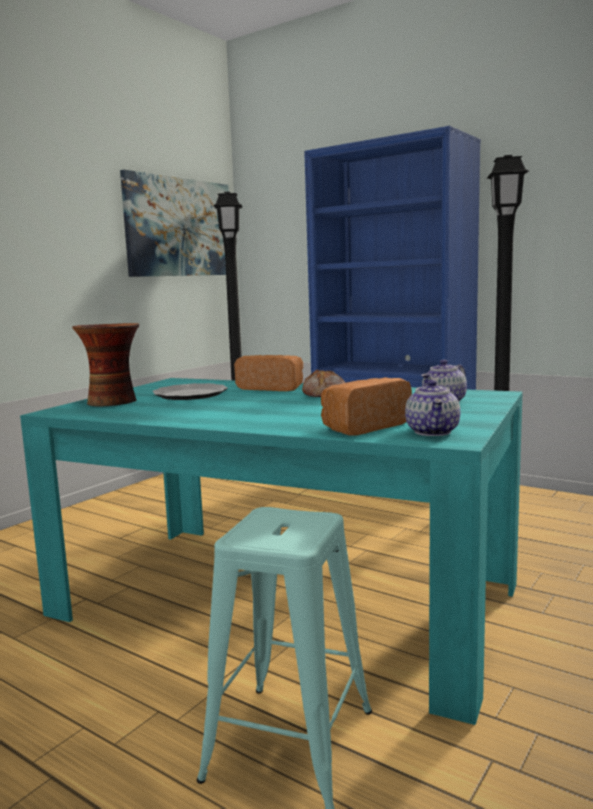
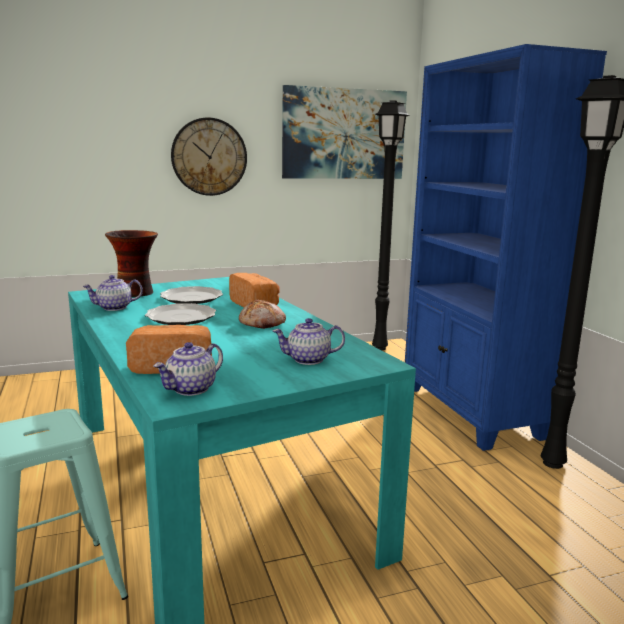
camera: 35 degrees right, 5 degrees up
(52, 252) = (209, 157): none -> wall clock
(136, 413) = (114, 308): none -> teapot
(236, 405) = (180, 317): none -> plate

